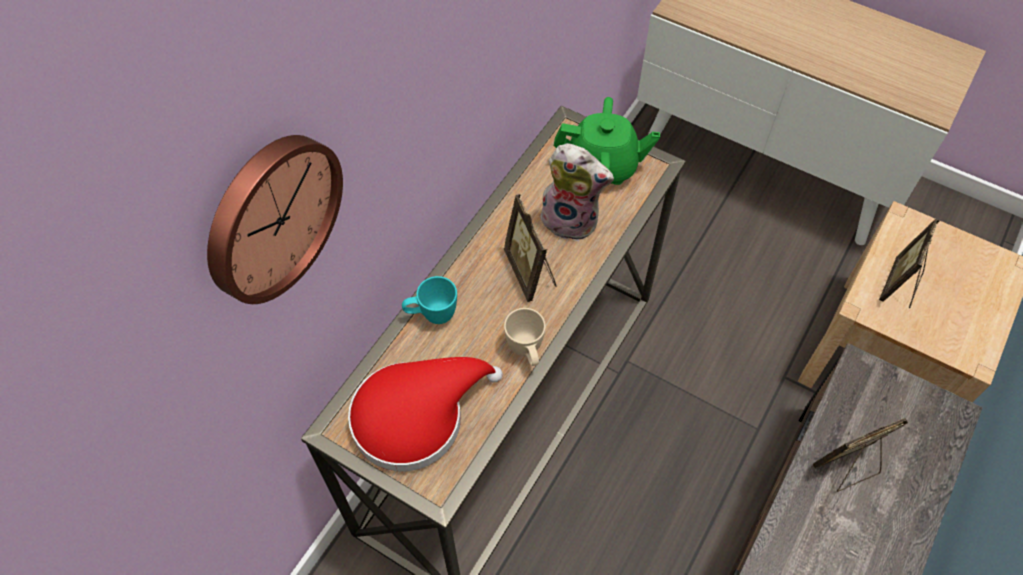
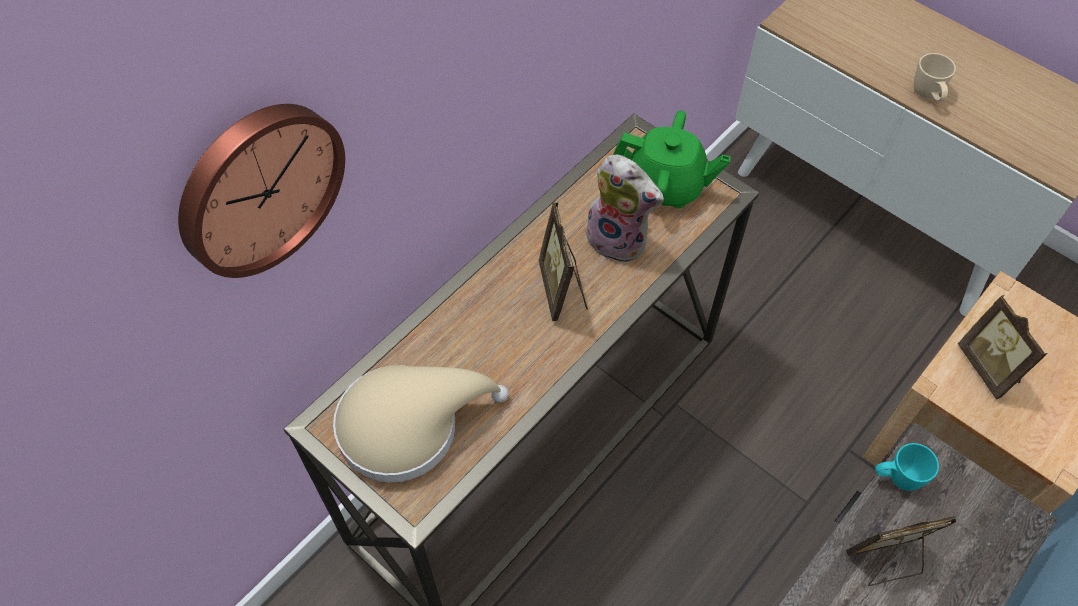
camera: 10 degrees right, 0 degrees up
(416, 415) = (408, 424): red hat -> beige hat
(431, 315) = (447, 320): turquoise mug -> turquoise mug (896, 478)
(526, 352) = (540, 375): beige mug -> beige mug (927, 96)
(900, 286) = (989, 368): picture frame -> picture frame turned 60 degrees counterclockwise

